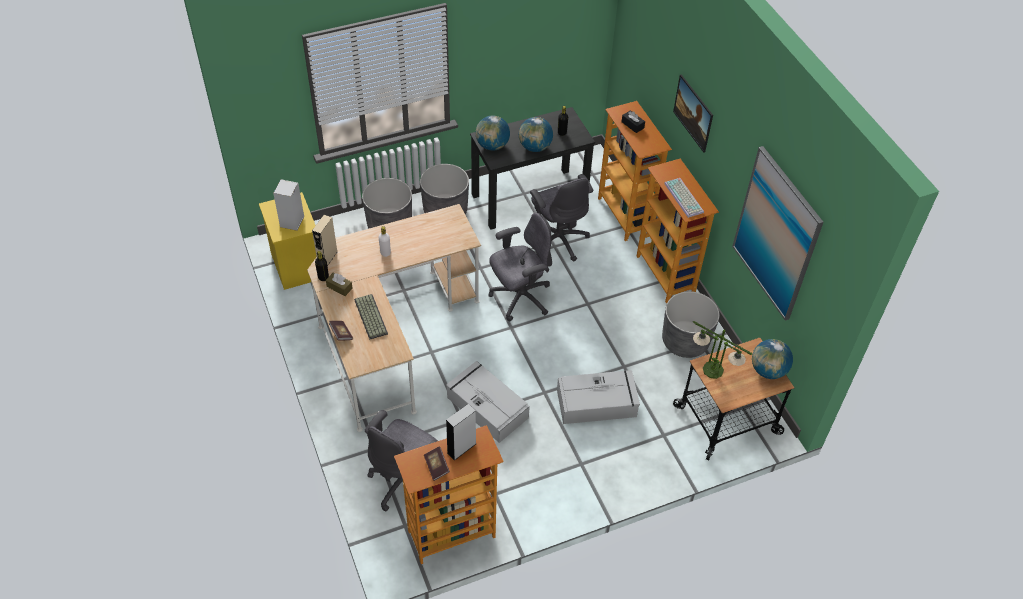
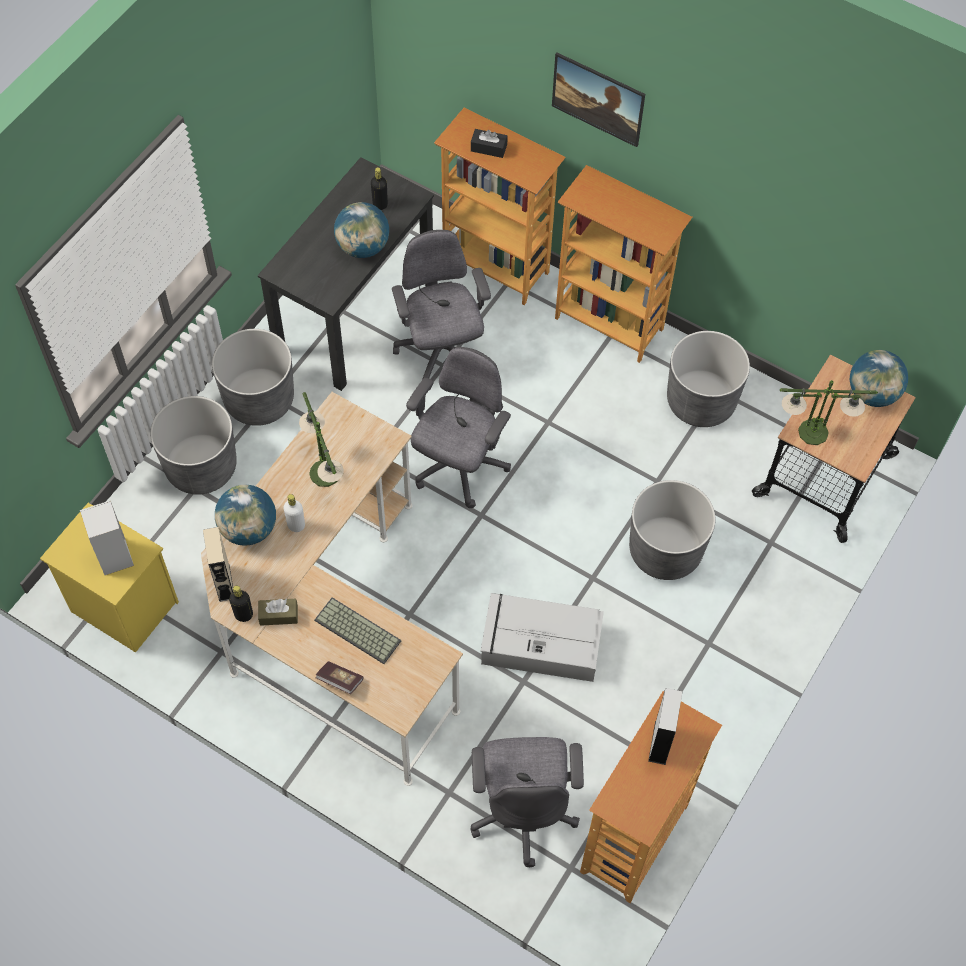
camera: 35 degrees left, 10 degrees up
(421, 238) = (325, 474): none -> table lamp
(436, 466) = (652, 788): book -> none
(492, 145) = (304, 277): globe -> globe (248, 529)
(558, 240) = (441, 353): grey office chair -> grey office chair turned 135 degrees counterclockwise
(597, 403) = (665, 550): grey storage box -> grey planter
(685, 198) = (638, 220): keyboard -> none
(776, 234) = (822, 219): picture -> none

